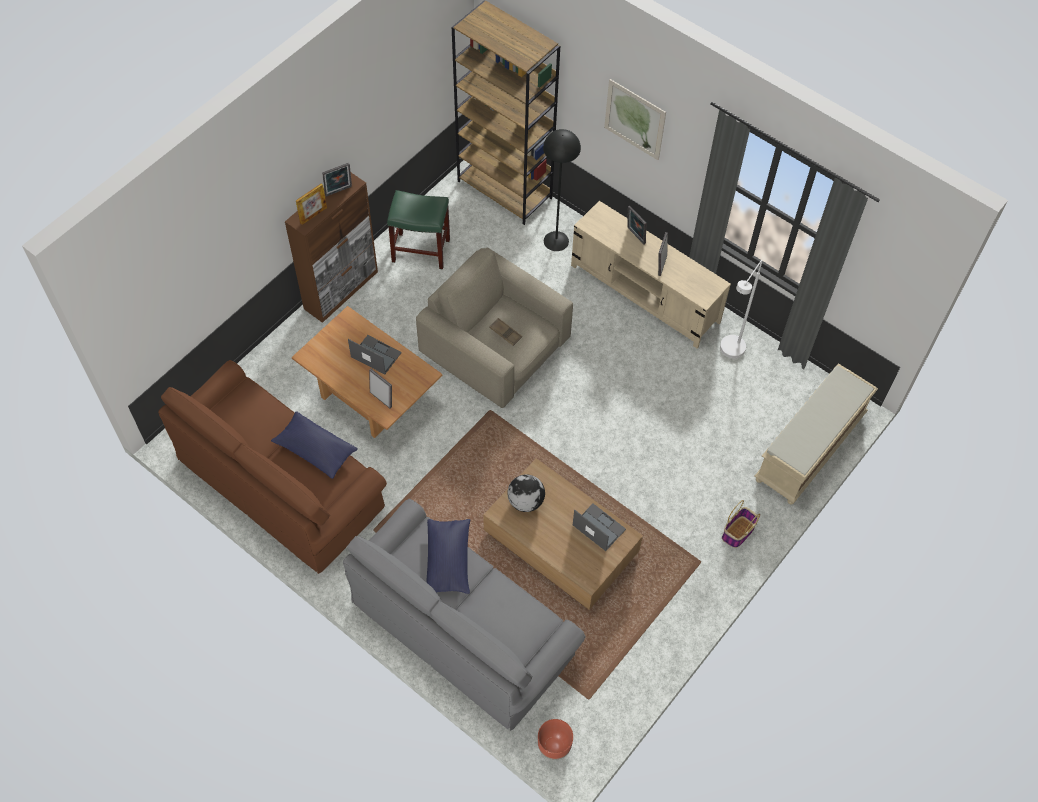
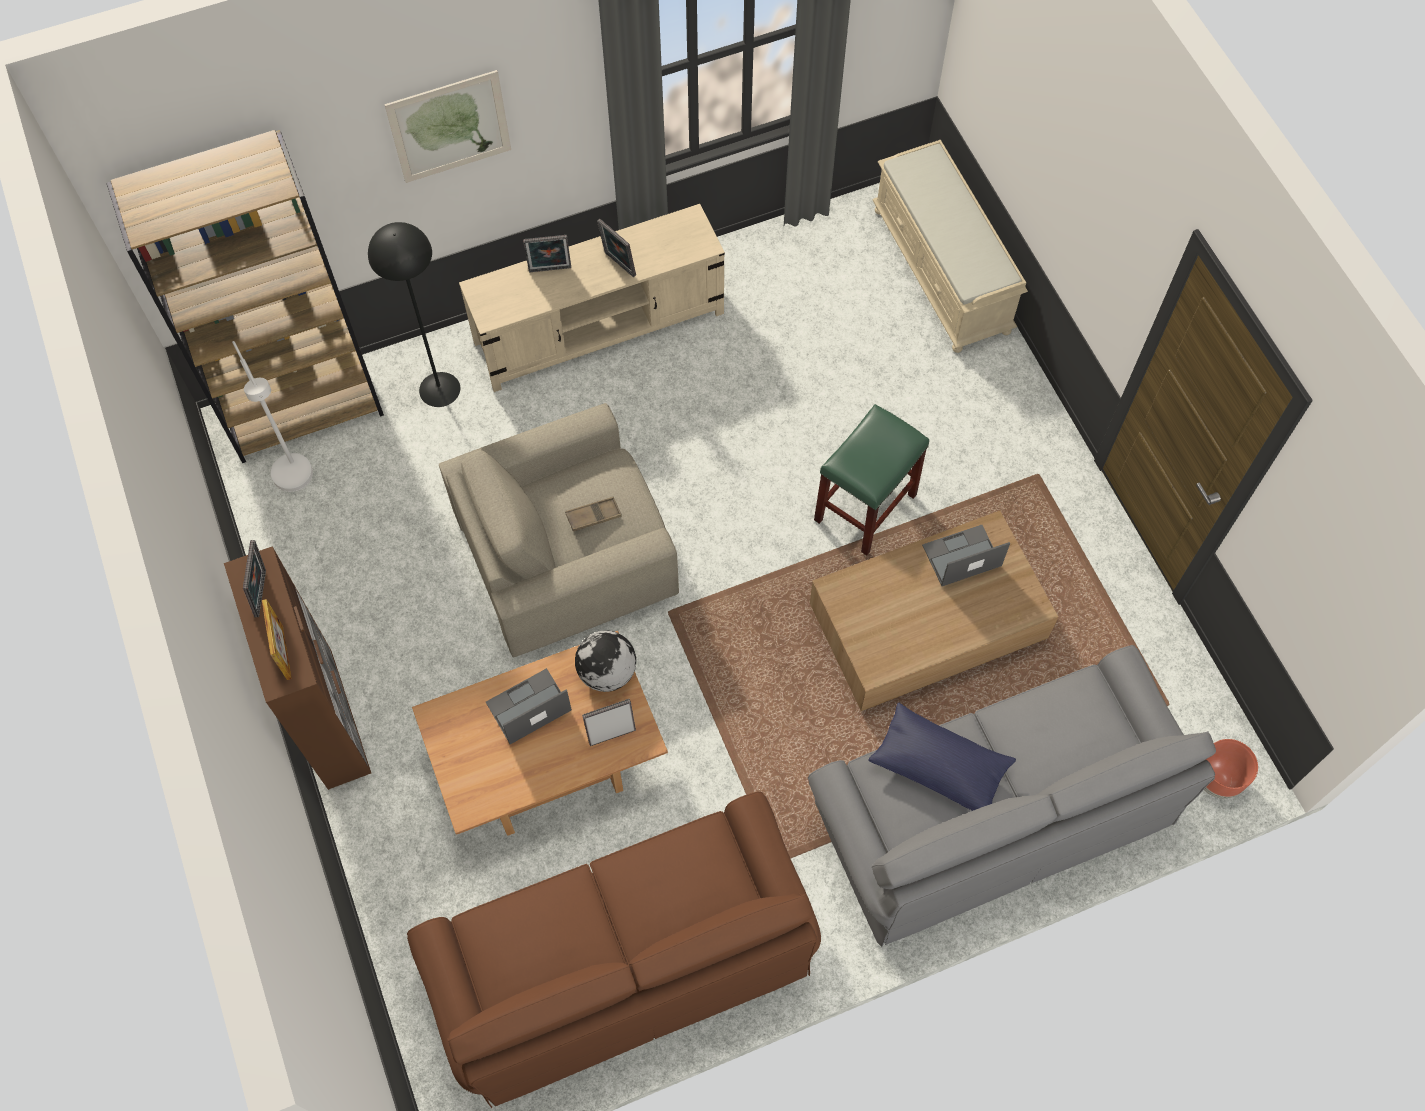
camera: 60 degrees left, 5 degrees up
(315, 450) = (653, 870): blue pillow -> none
(420, 251) = (333, 573): green stool -> green stool (865, 508)
(525, 501) = (874, 627): globe -> globe (606, 672)
(730, 353) = (753, 281): white floor lamp -> white floor lamp (298, 482)
(738, 533) = (1018, 411): basket -> none

